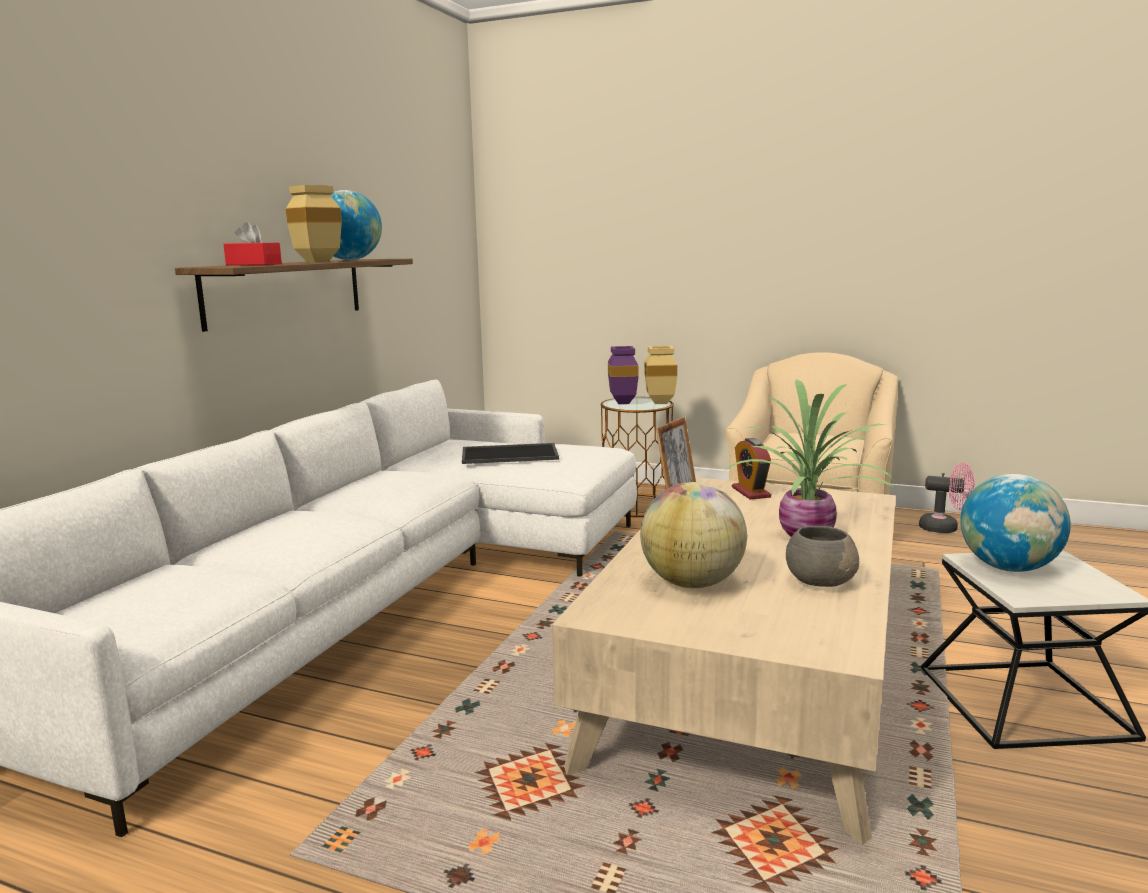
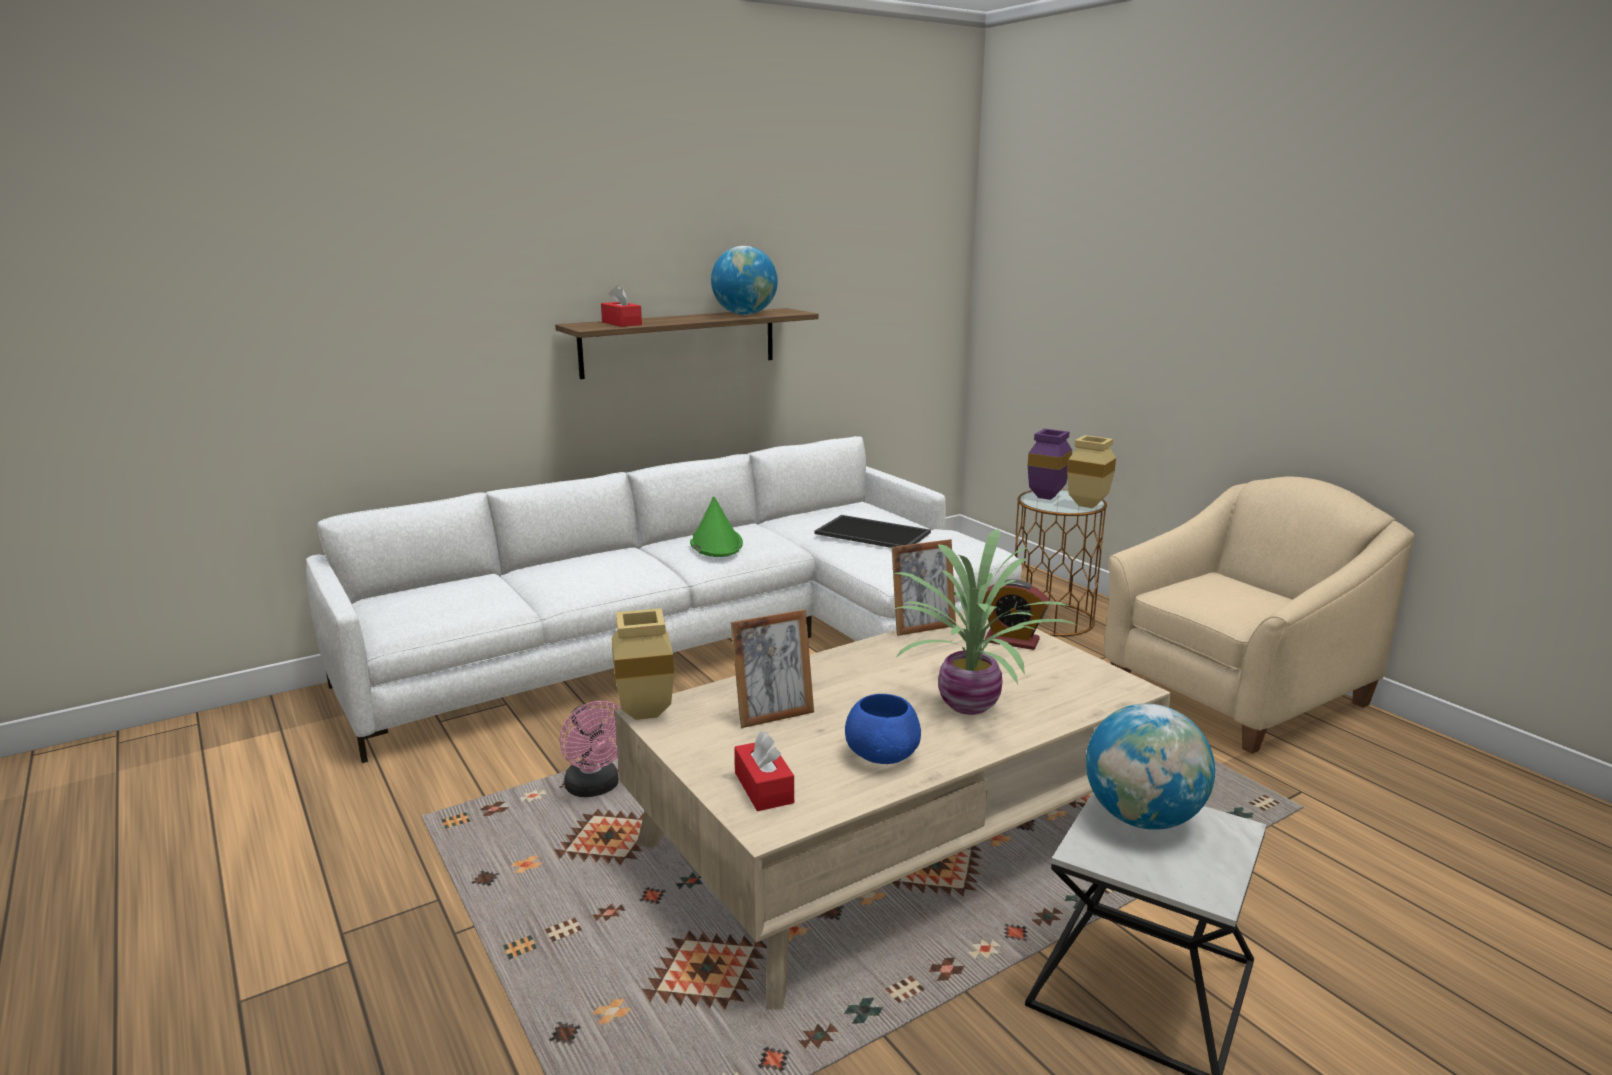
camera: 35 degrees right, 5 degrees up
(316, 262) = (692, 320): beige vase -> beige vase (642, 715)
(386, 487) = (716, 543): none -> green hat
(692, 583) = (773, 715): globe -> picture frame
(751, 492) = (1012, 641): alarm clock -> alarm clock turned 90 degrees counterclockwise
(790, 632) = (764, 788): none -> red tissue box
(819, 581) = (883, 754): grey bowl -> blue bowl
(945, 528) = (1412, 762): pink fan -> pink fan (595, 788)

